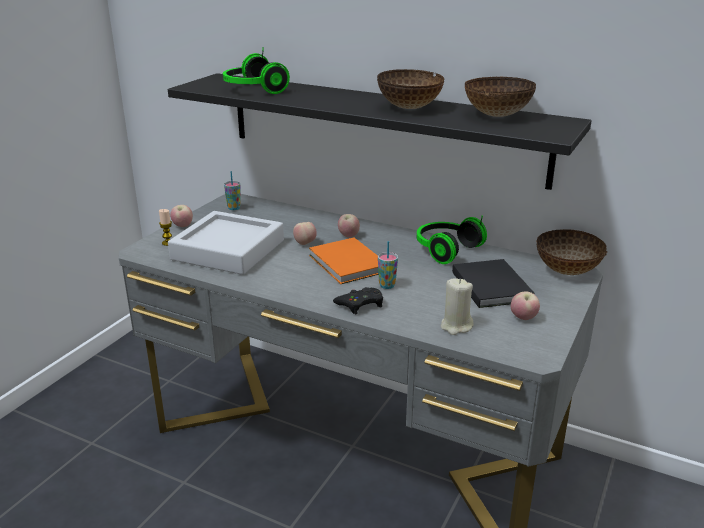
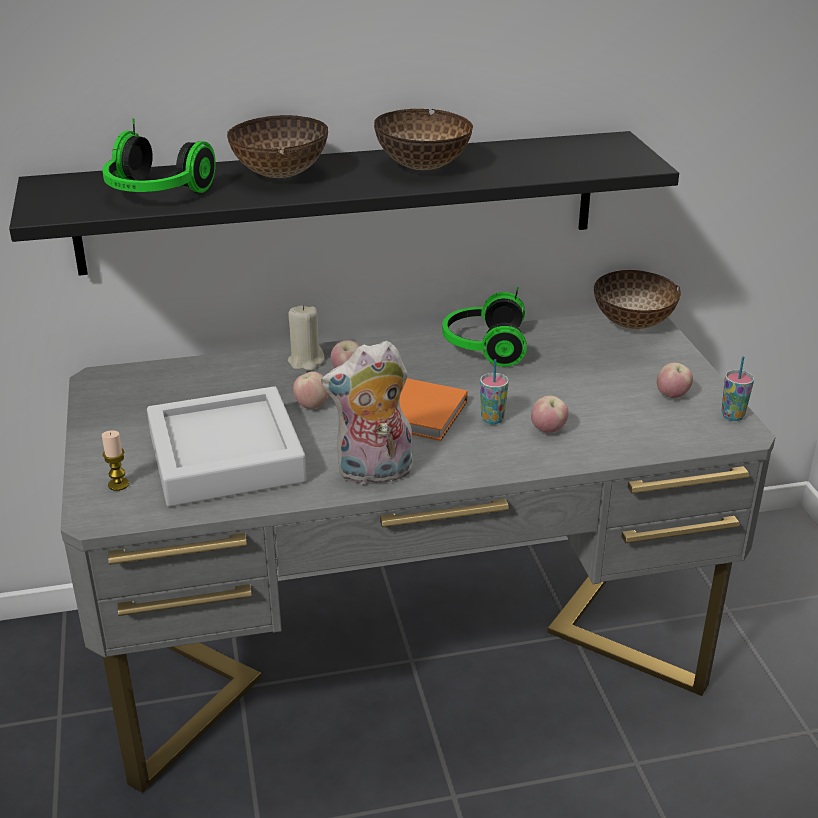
camera: 40 degrees left, 5 degrees up
(182, 226) = (95, 450): apple -> apple (548, 430)
(234, 208) = (125, 392): cup -> cup (732, 416)
(280, 285) = (373, 474): none -> plush toy
(360, 304) = (501, 455): black game controller -> none
(456, 326) = (629, 435): beige candle -> beige candle (306, 361)
(491, 285) = (591, 371): black book -> none
(496, 115) = (535, 151): bowl -> bowl (279, 174)

